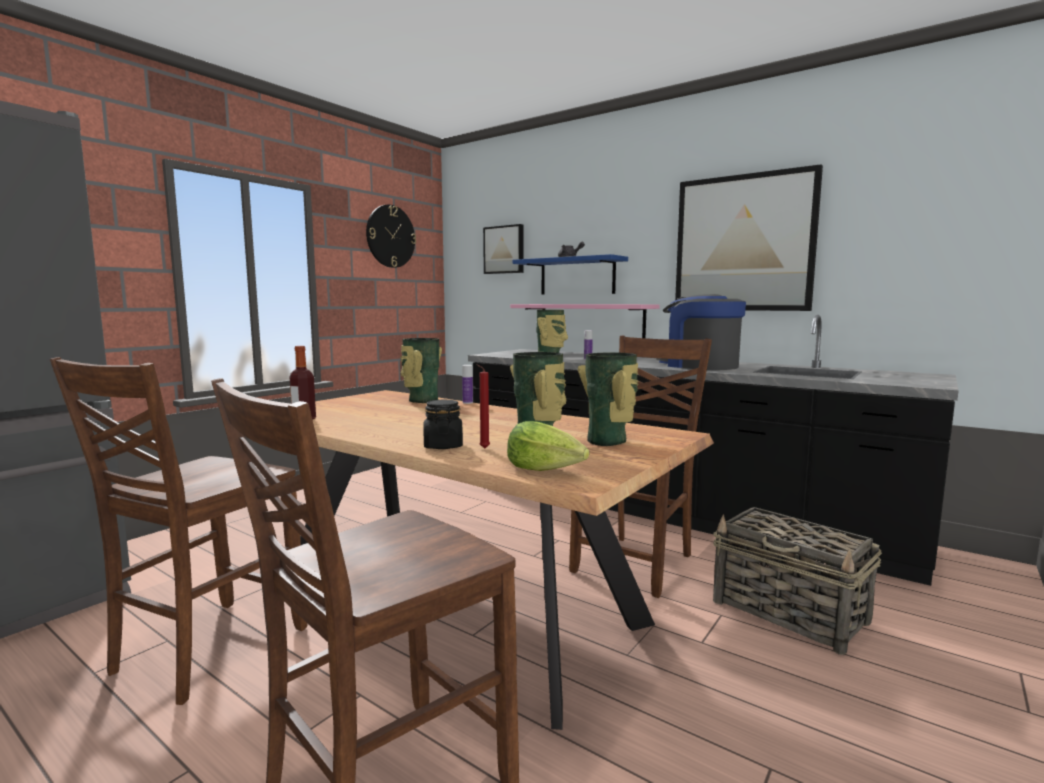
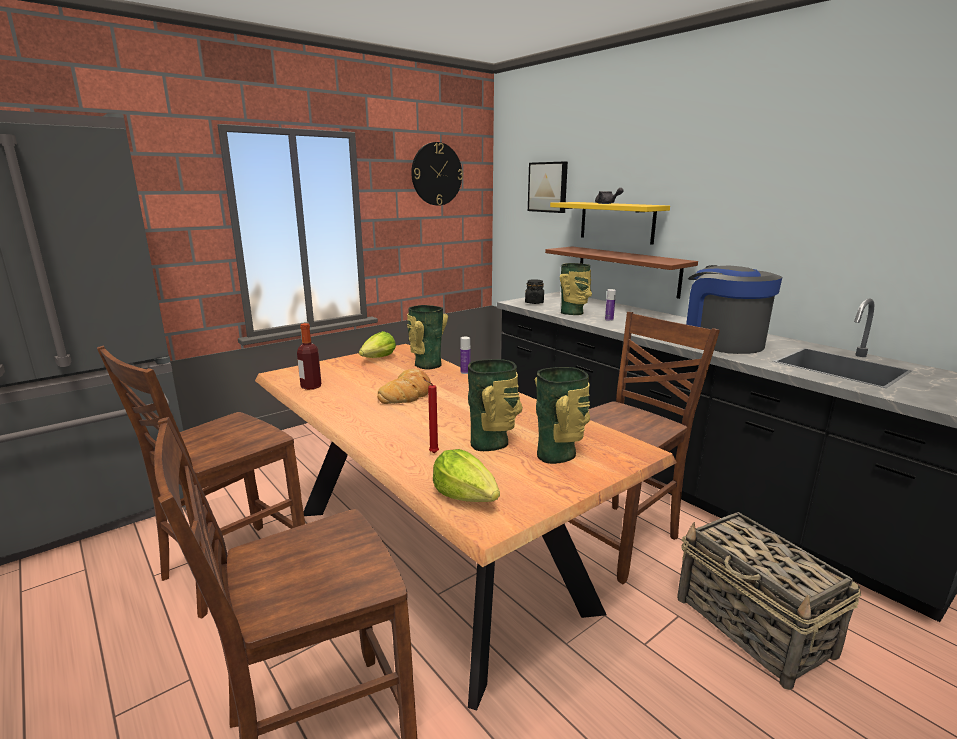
camera: 15 degrees right, 10 degrees up
(365, 399) = (378, 358): none -> lettuce
(419, 417) = (408, 393): none -> bread
(443, 446) = (400, 444): black jar -> black jar (534, 302)
(577, 276) = (617, 222): blue shelf -> yellow shelf
(591, 321) = (627, 271): pink shelf -> brown shelf
(743, 243) = (799, 202): picture -> none

